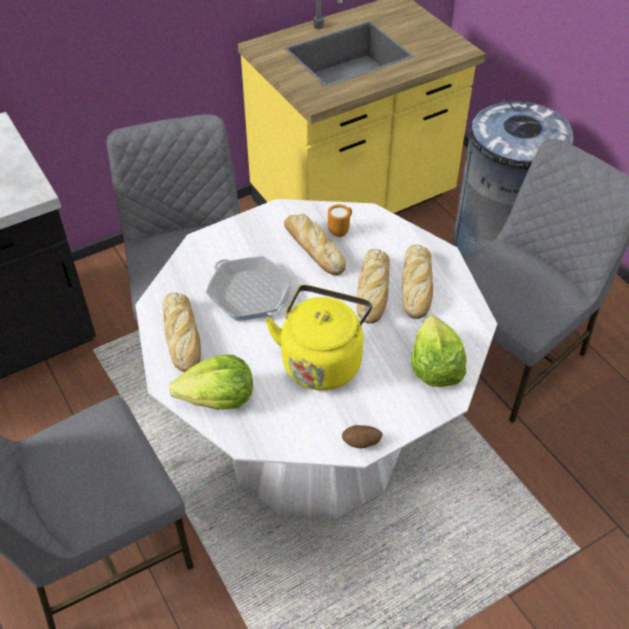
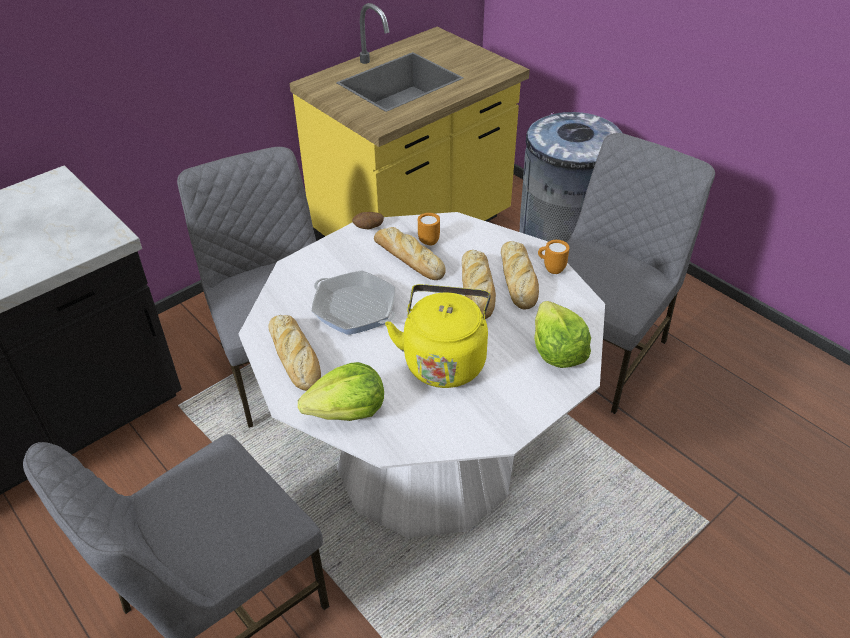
camera: 10 degrees left, 5 degrees down
(361, 443) = (504, 432): potato -> potato (368, 228)
(452, 278) = (551, 269): none -> orange mug

